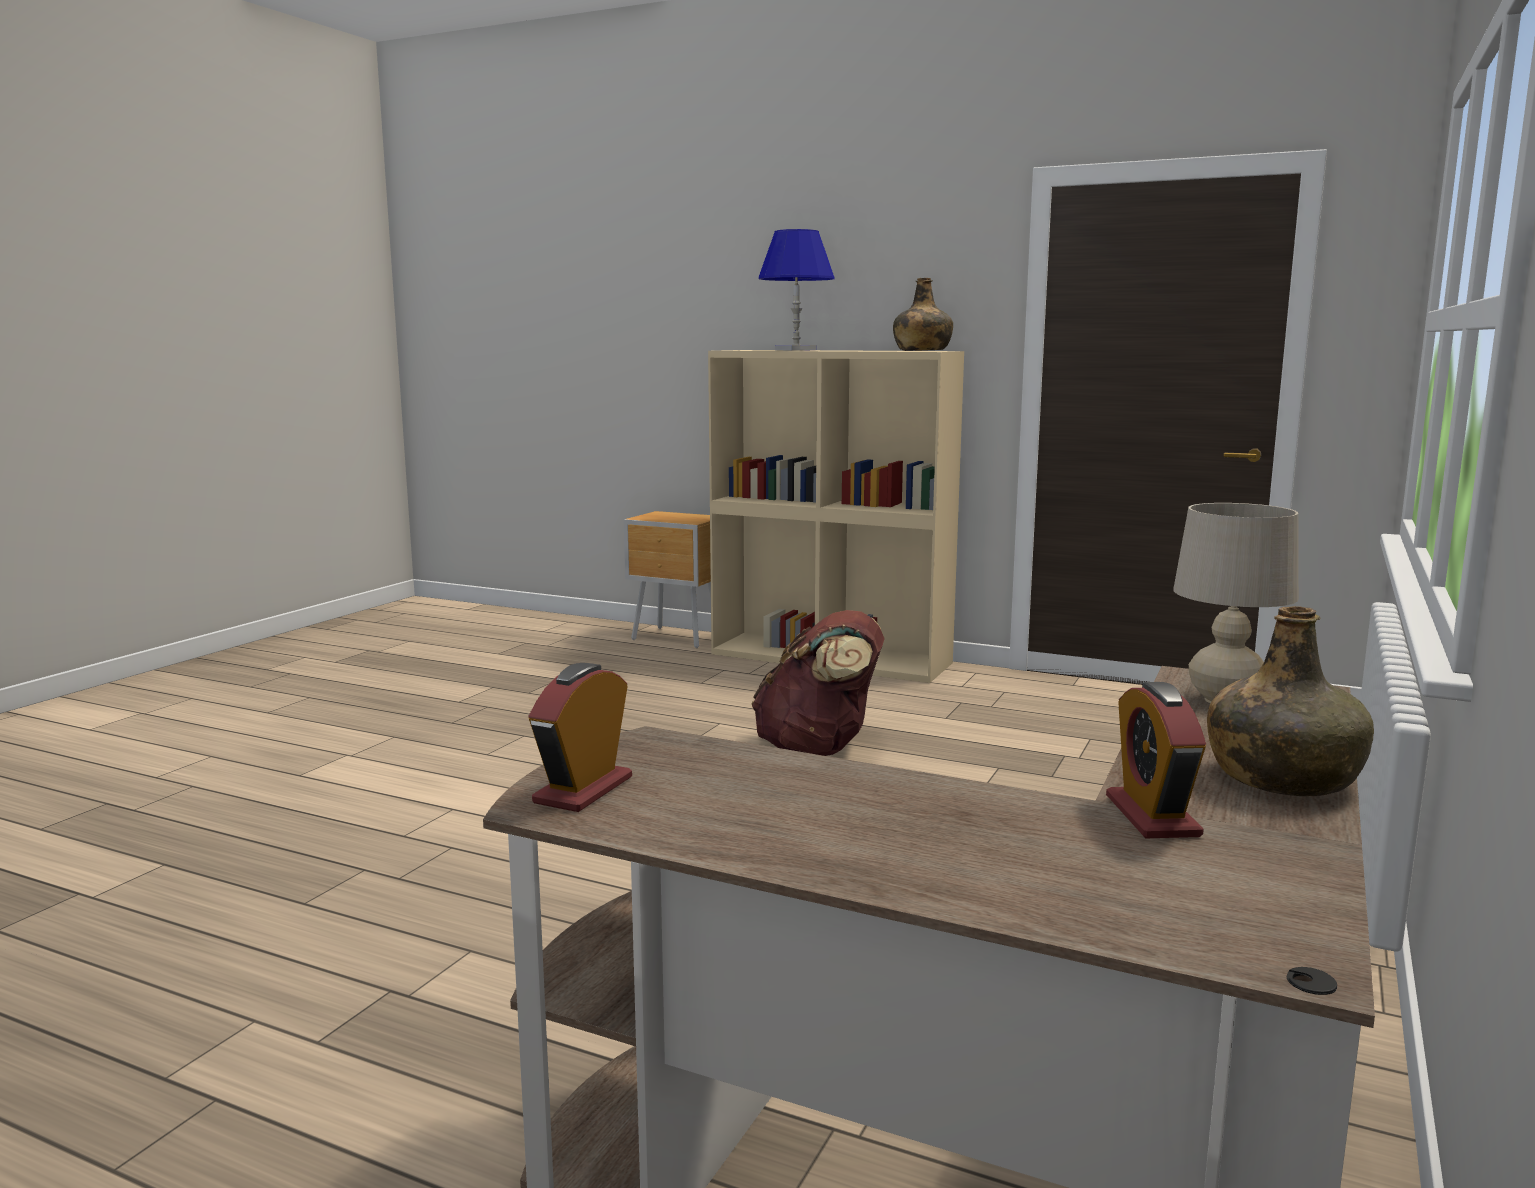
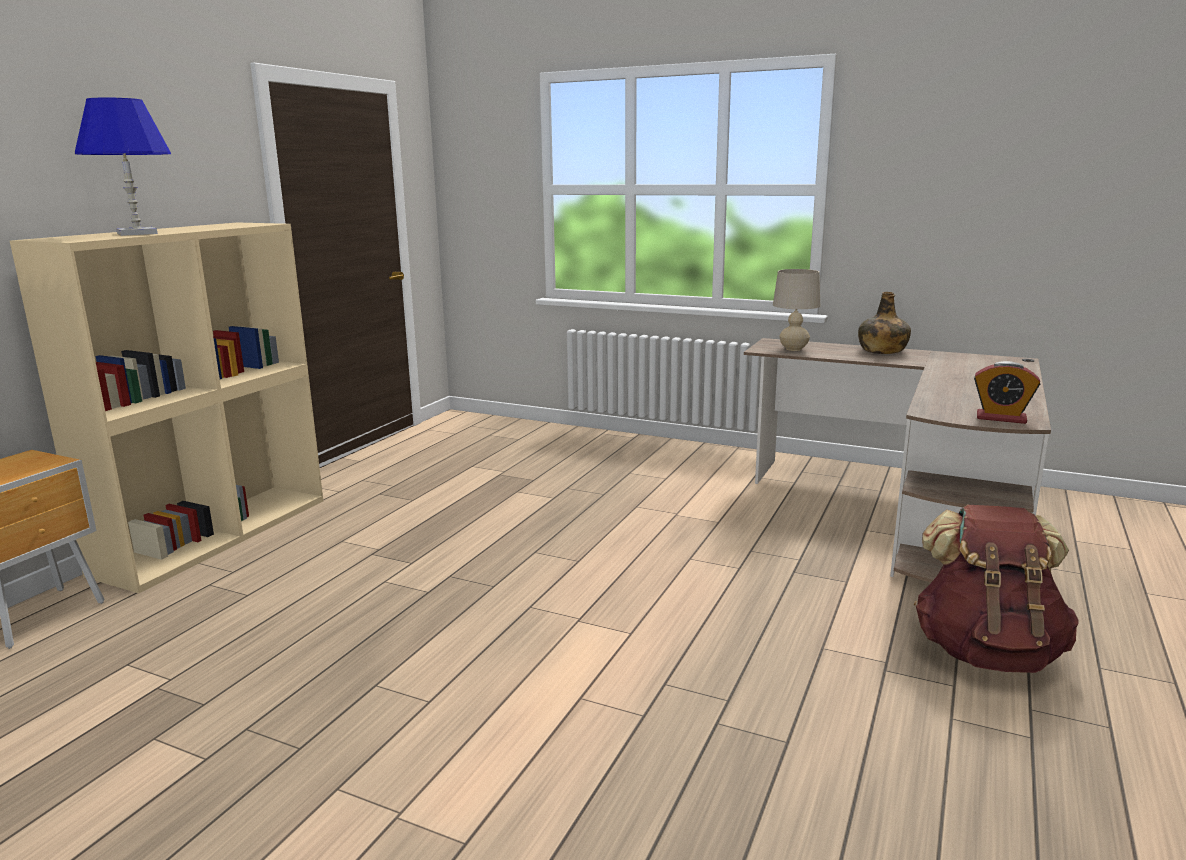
camera: 90 degrees left, 5 degrees up
(819, 748) = (465, 541): brown backpack -> brown backpack (986, 651)
(921, 350) = (232, 224): green bottle -> none
(1152, 816) = (933, 362): alarm clock -> none

